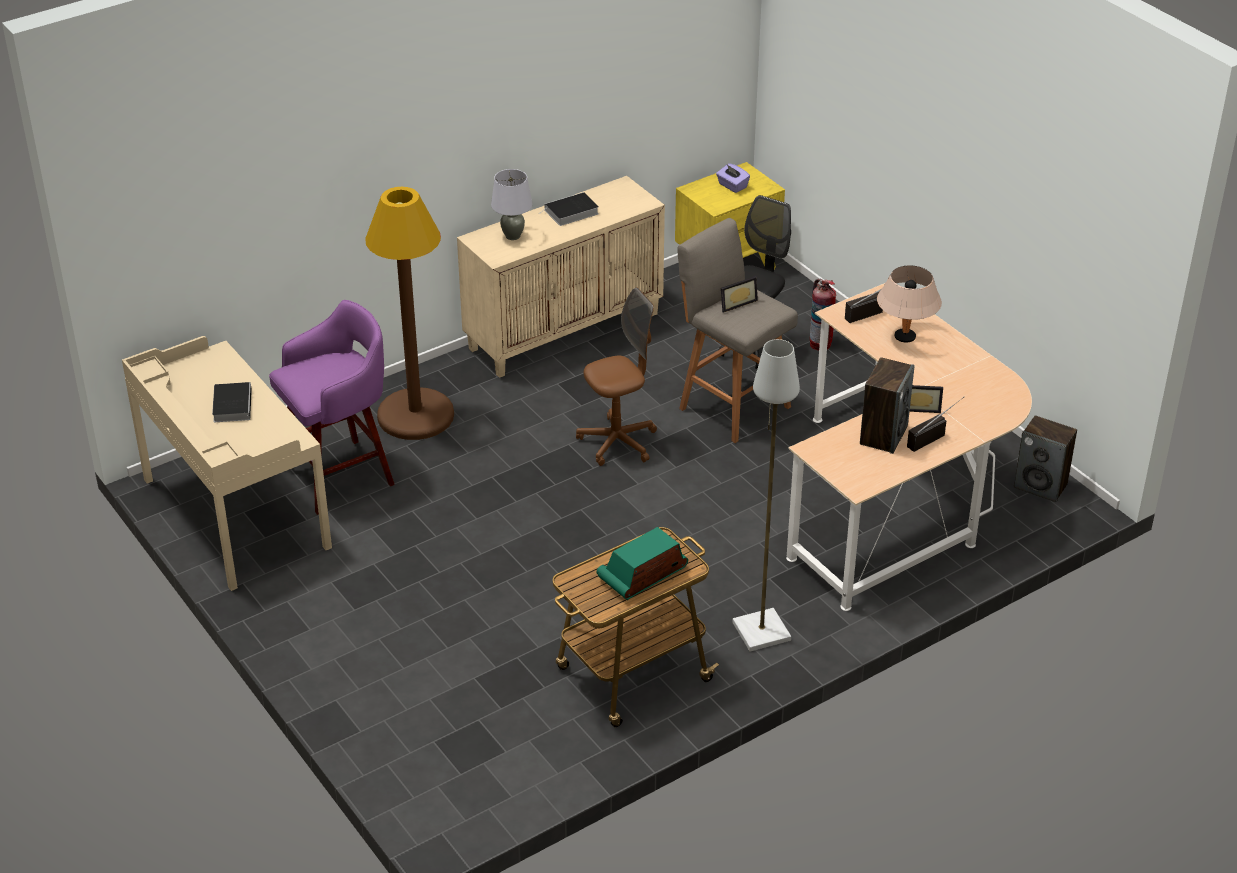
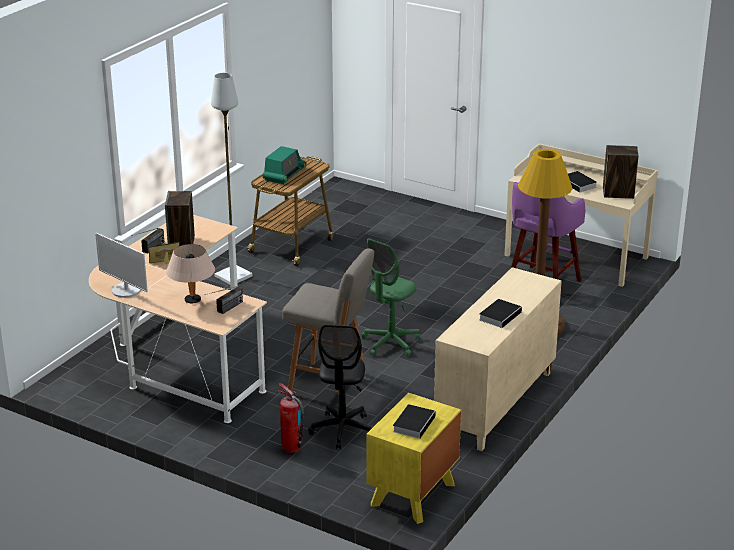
camera: 155 degrees right, 10 degrees down
(512, 236) = (523, 290): grey table lamp -> none
(618, 442) = (390, 343): brown office chair -> green office chair
(732, 186) = (414, 423): purple tissue box -> book
(736, 303) = (328, 299): picture frame -> none
(985, 374) = (126, 290): none -> monitor
(1041, 486) = (82, 389): speaker -> speaker (618, 193)

